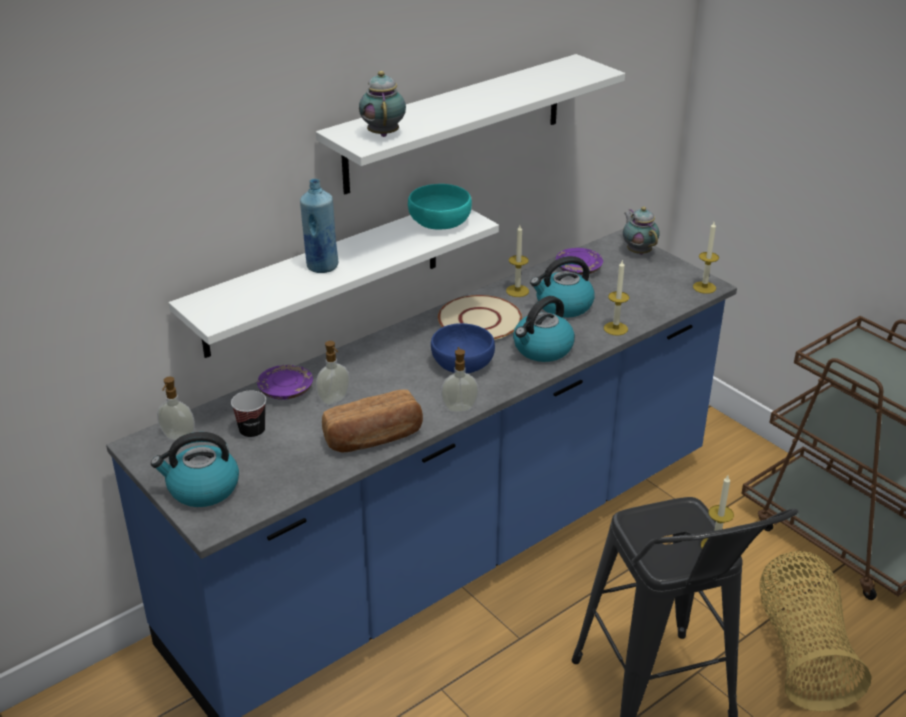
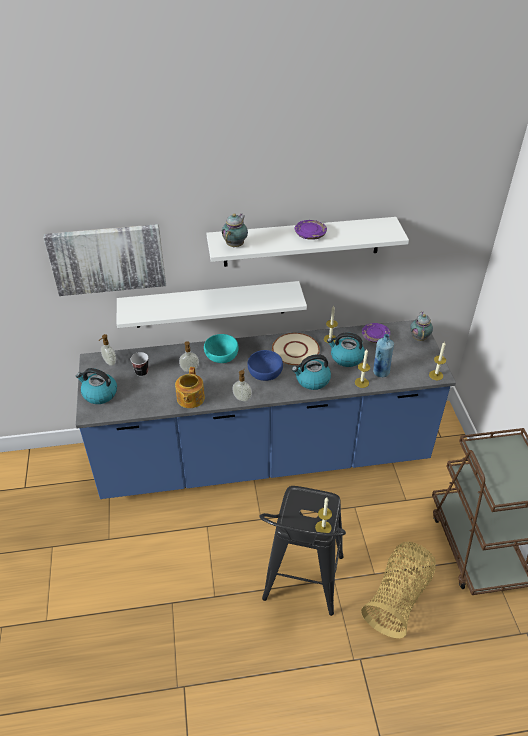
camera: 30 degrees right, 10 degrees up
(151, 219) = (107, 259): none -> picture
(285, 390) = (173, 355): purple plate -> purple plate (310, 234)
(322, 266) = (198, 301): blue bottle -> blue bottle (380, 372)
(374, 438) = (190, 398): bread -> teapot
(440, 223) = (277, 294): turquoise bowl -> turquoise bowl (222, 356)

